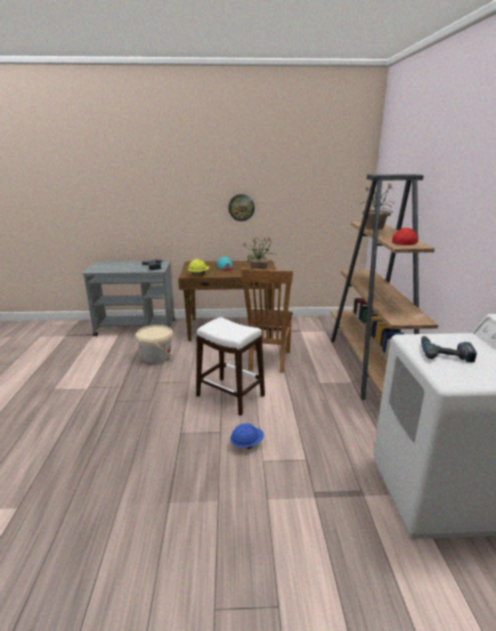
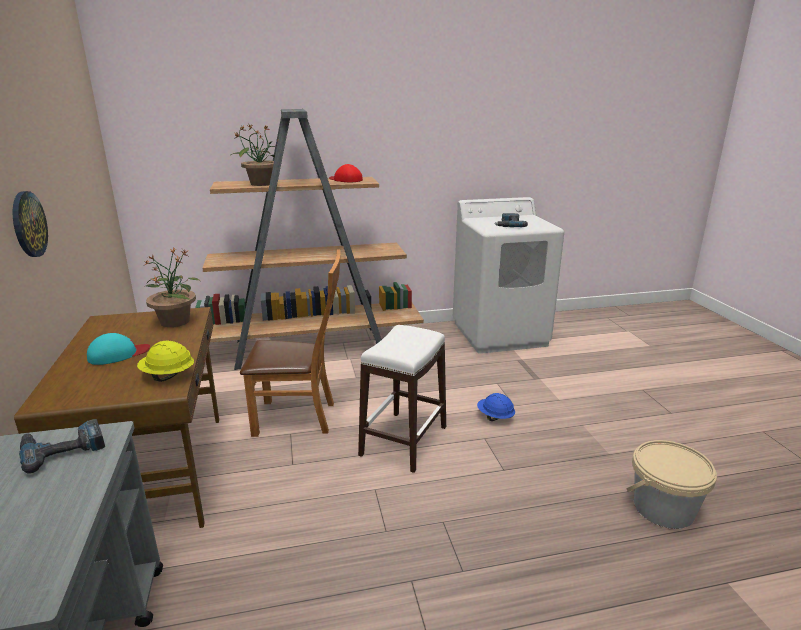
camera: 100 degrees left, 0 degrees up
(156, 357) = (281, 561): beige bucket -> beige bucket (663, 508)

